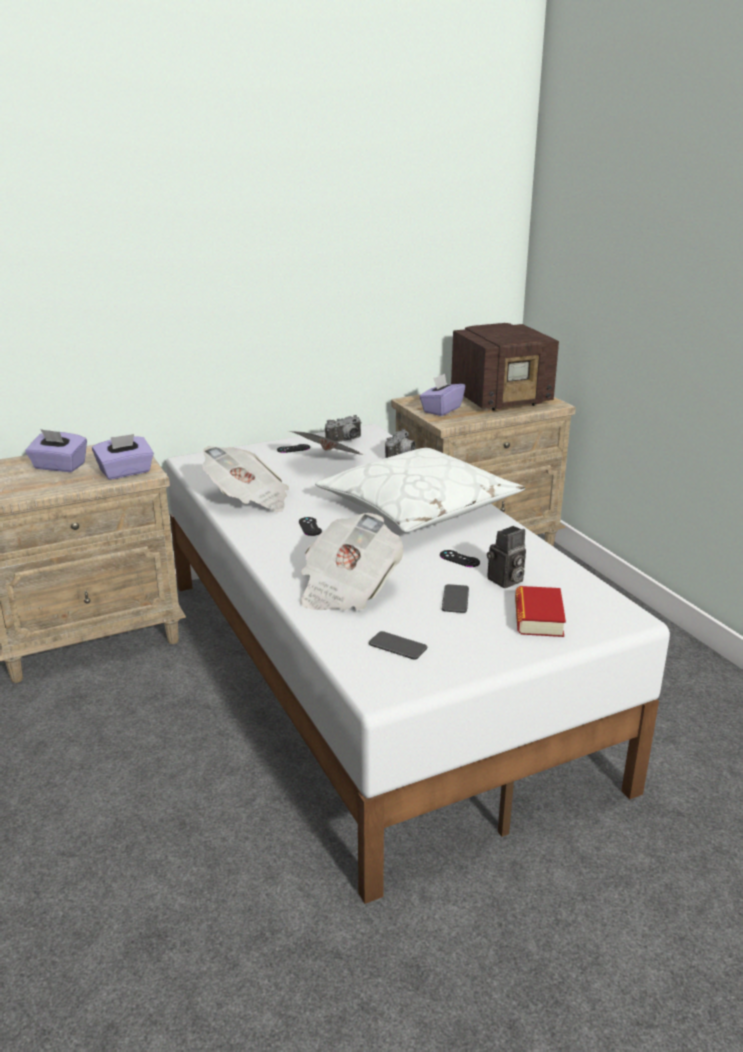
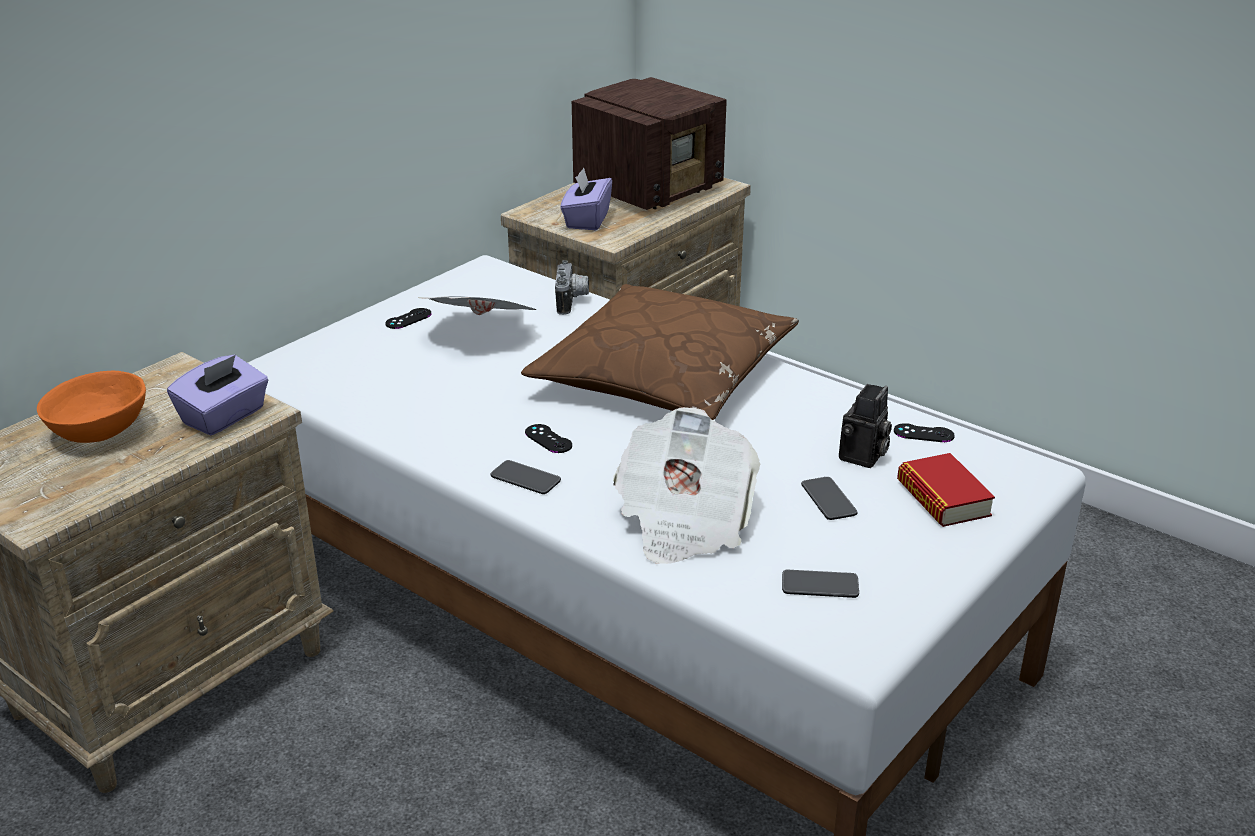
camera: 25 degrees left, 5 degrees up
(59, 466) = (101, 431): purple tissue box -> orange bowl
(249, 500) = (422, 417): newspaper -> none
(274, 544) = (525, 478): none -> phone
(346, 441) = (472, 291): camera -> none
(418, 507) = (663, 375): white pillow -> brown pillow
(459, 559) = (782, 440): black game controller -> black game controller (923, 433)

